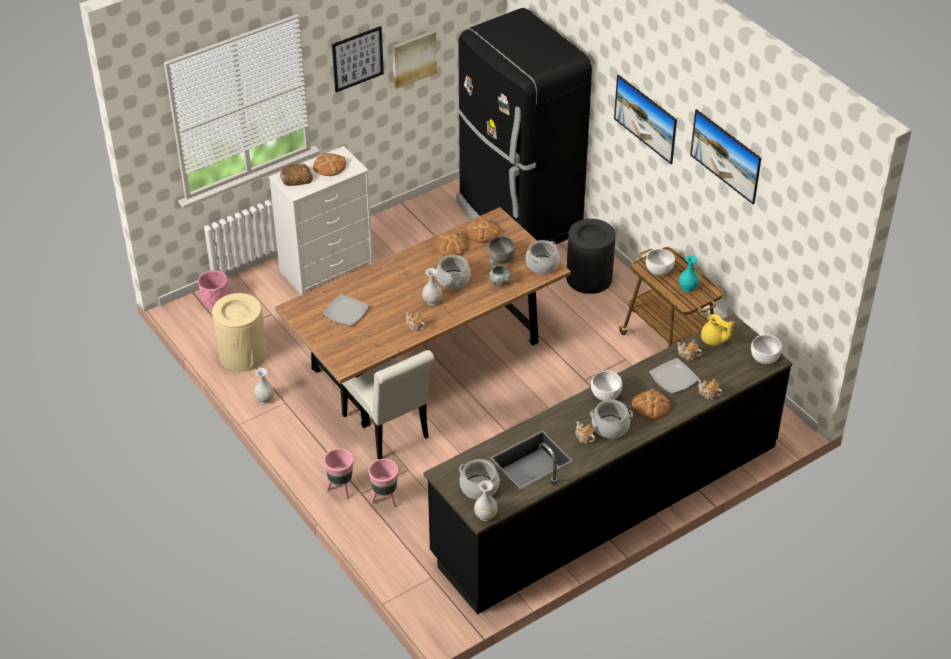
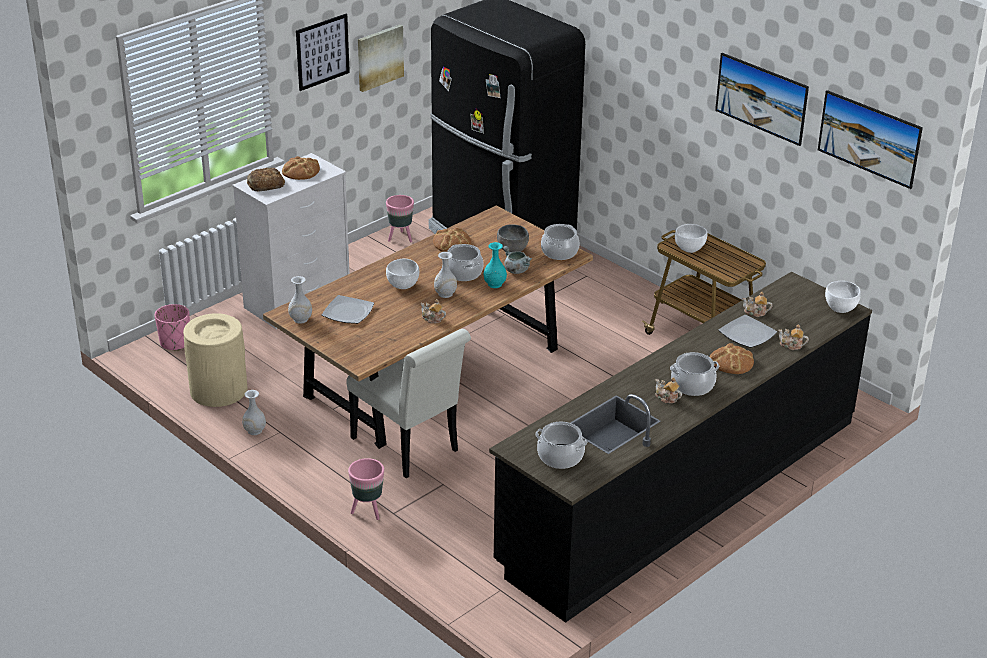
camera: 10 degrees left, 10 degrees down
(385, 499) = (423, 516): pink planter -> pink planter (400, 238)
(482, 232) = (483, 228): bread -> none
(485, 515) = (577, 483): white vase -> white vase (300, 319)
(589, 278) = (596, 286): black trash can -> none
(605, 395) = (677, 356): white bowl -> white bowl (402, 285)
(644, 129) = (653, 98): picture -> picture (866, 153)
(687, 287) = (726, 261): turquoise vase -> turquoise vase (494, 284)
(714, 340) = (779, 296): yellow teapot -> none

